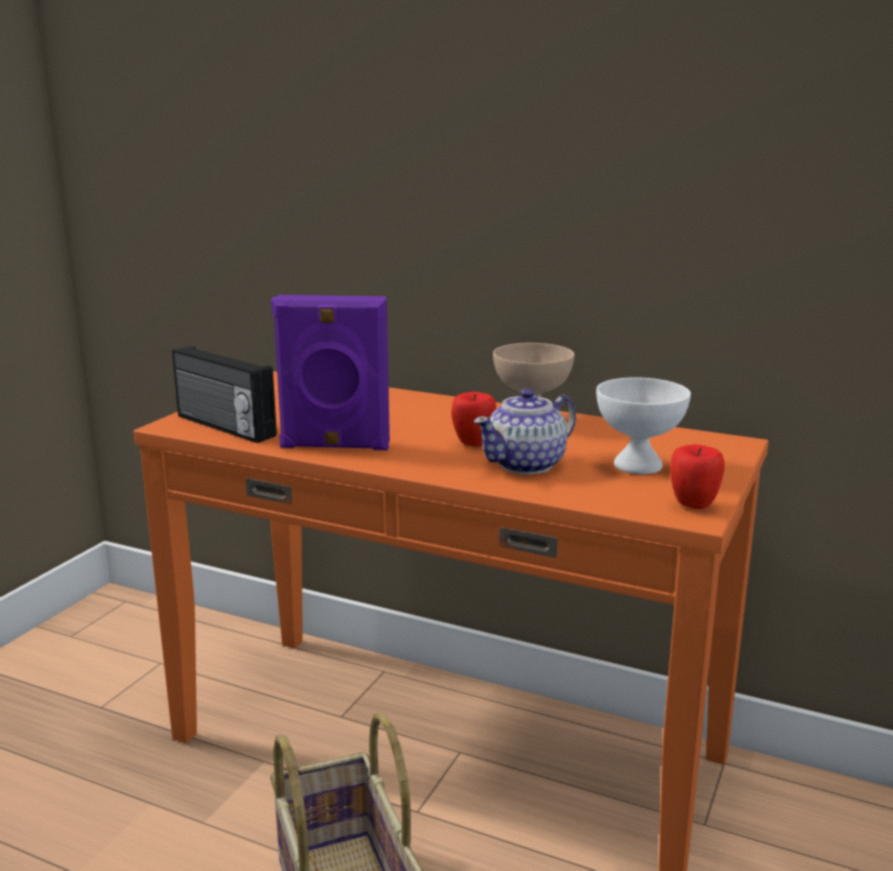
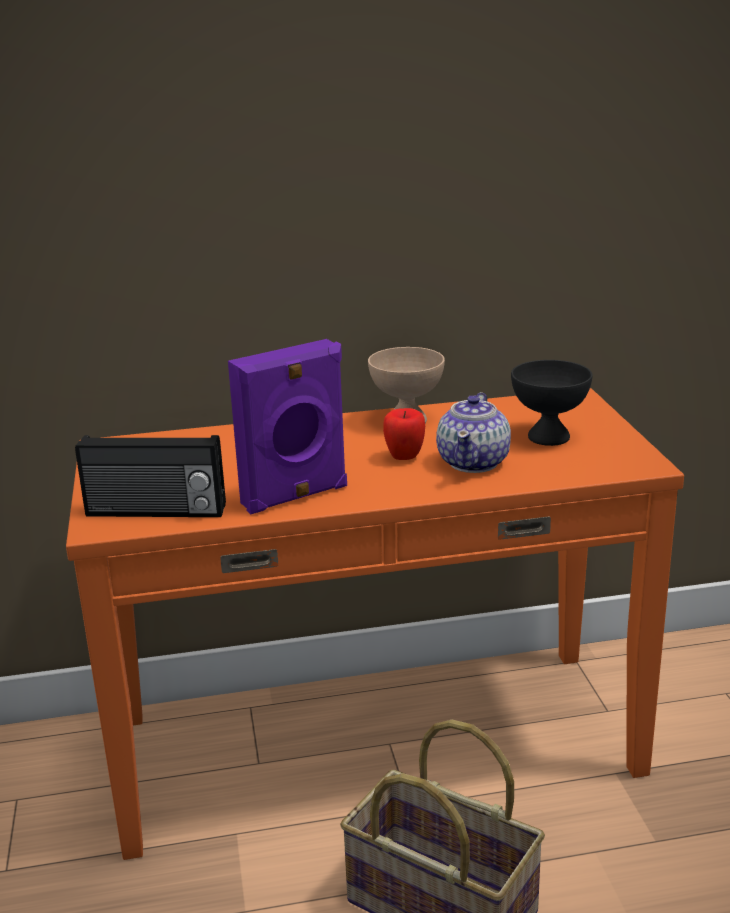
camera: 35 degrees left, 5 degrees up
(638, 466) = (549, 438): white bowl -> black bowl
(693, 506) = (635, 458): apple -> none

